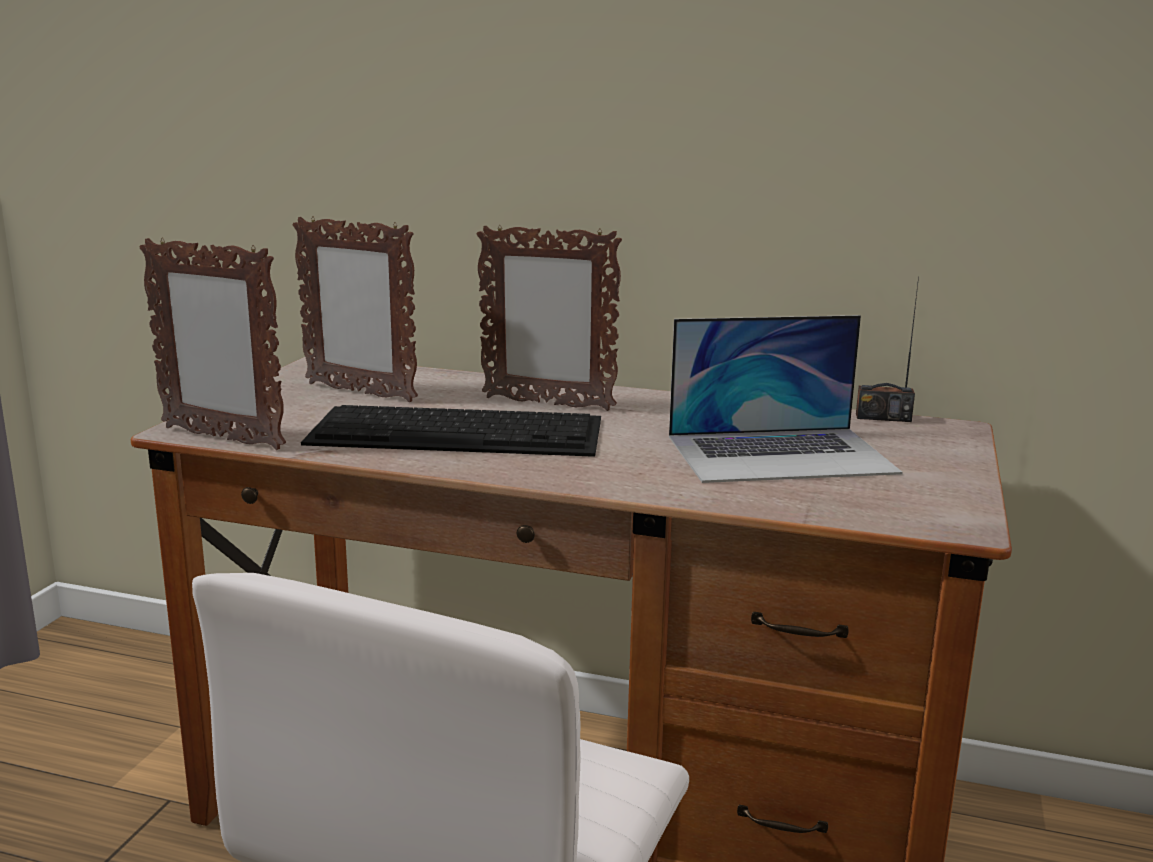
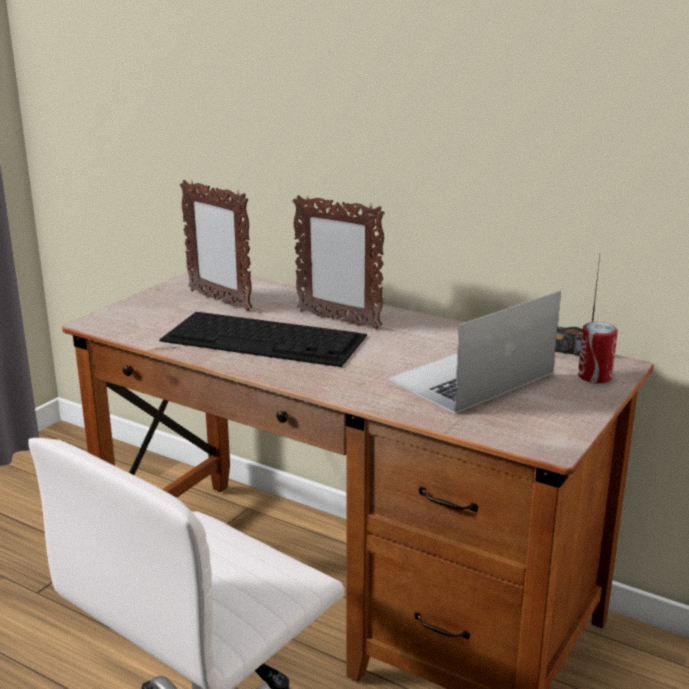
camera: 15 degrees right, 5 degrees up
(222, 438) = (115, 331): picture frame -> none
(781, 454) = (471, 377): laptop -> laptop turned 135 degrees clockwise
(936, 442) = (594, 376): none -> can

